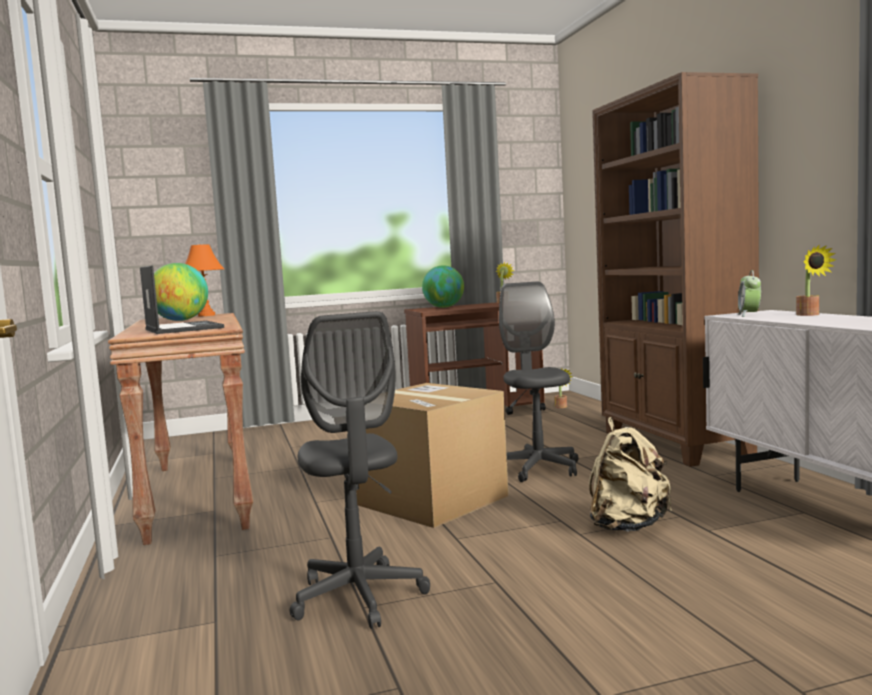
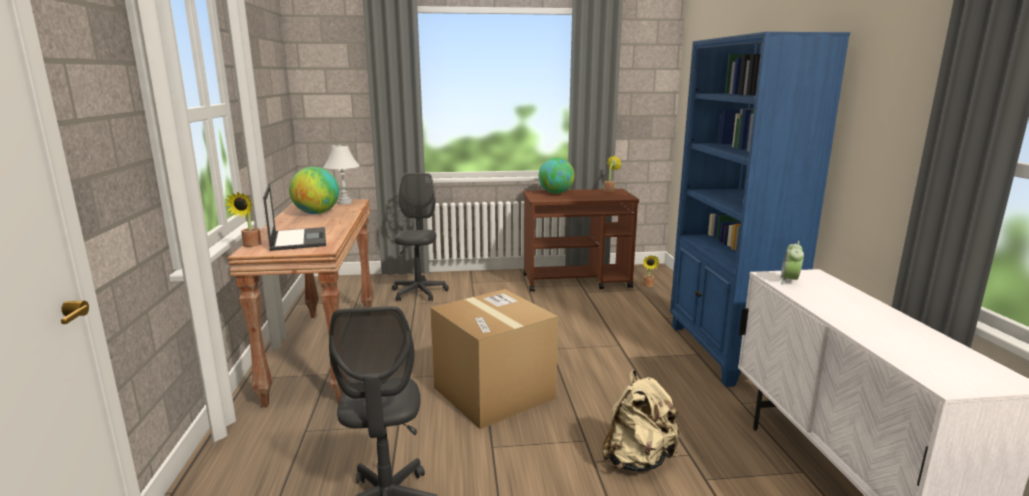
camera: 10 degrees right, 10 degrees up
(207, 315) = (345, 203): orange table lamp -> white table lamp
(538, 469) = (595, 366): grey office chair -> grey office chair (419, 293)
(675, 444) = (725, 352): brown bookcase -> blue bookcase
(810, 315) = (846, 294): potted plant -> potted plant (250, 245)

